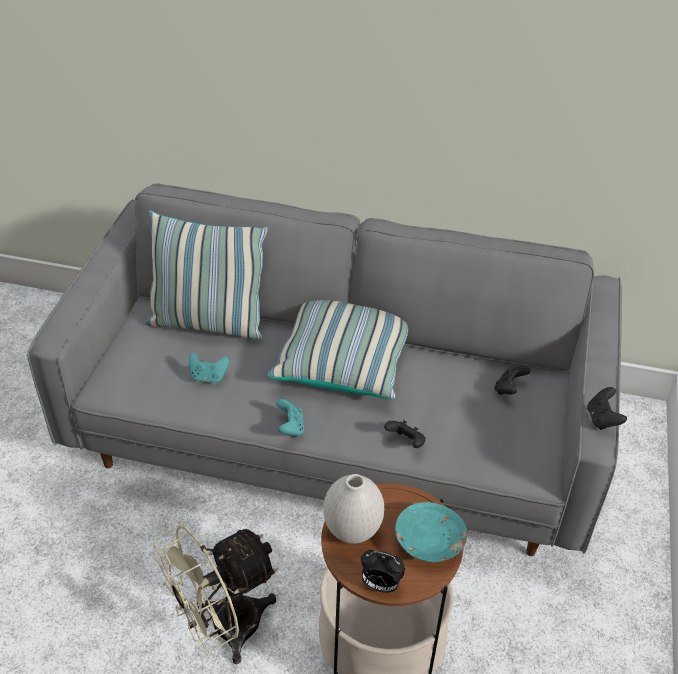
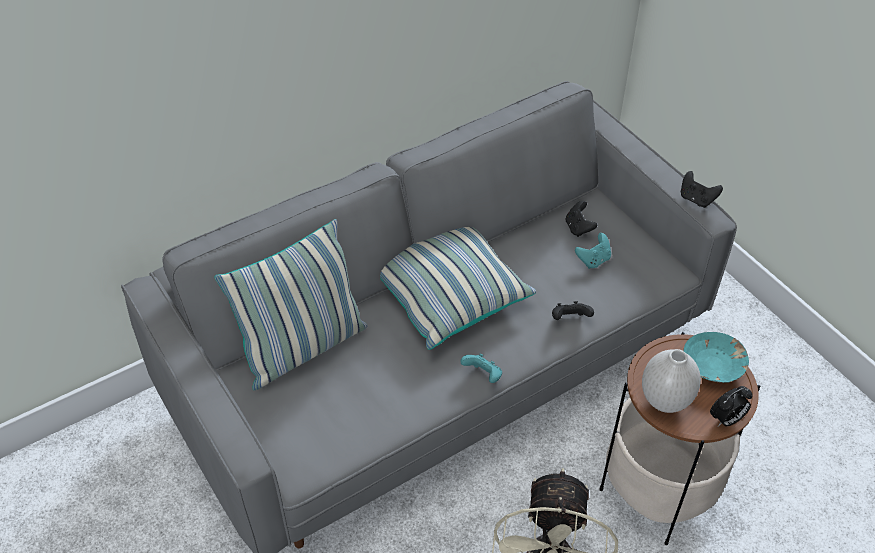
camera: 45 degrees left, 5 degrees up
(208, 377) = (369, 389): turquoise game controller -> turquoise game controller (593, 260)

